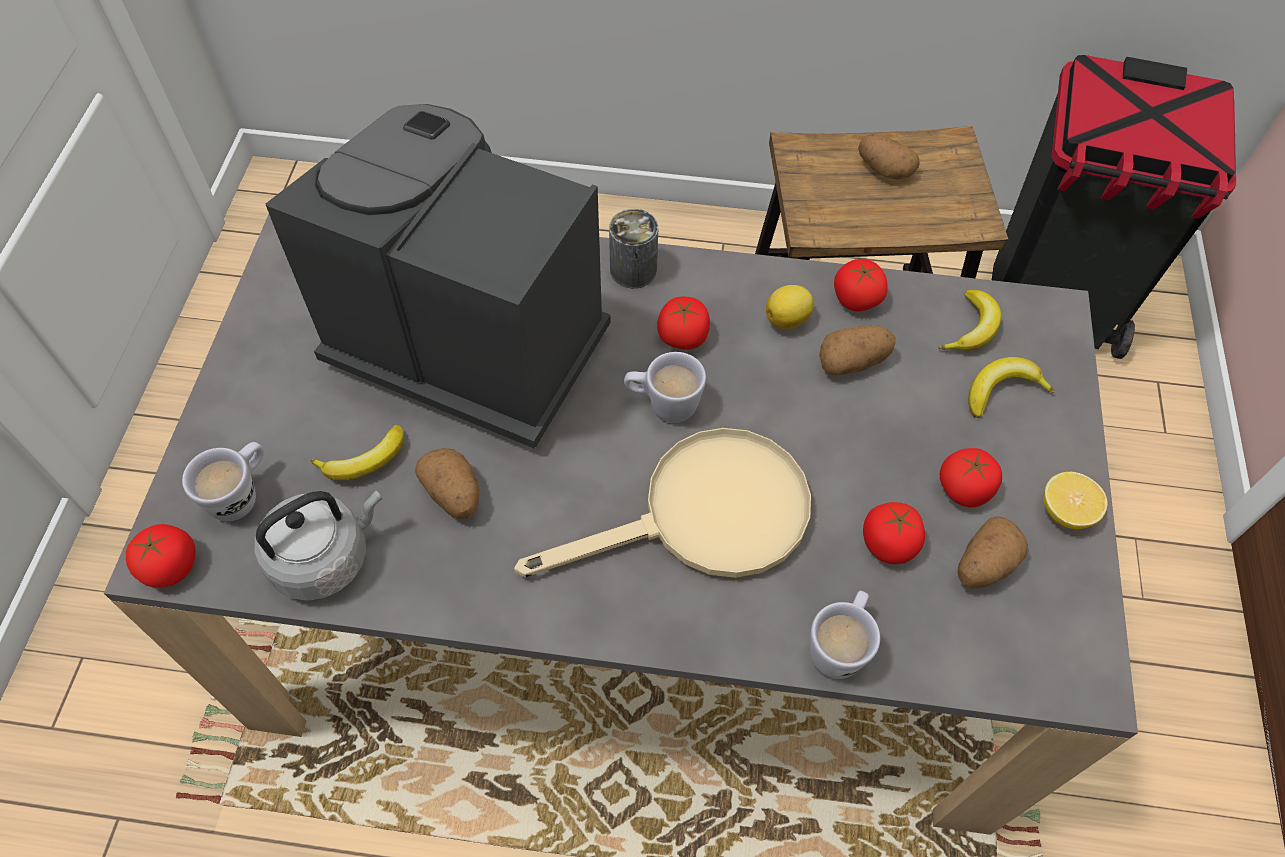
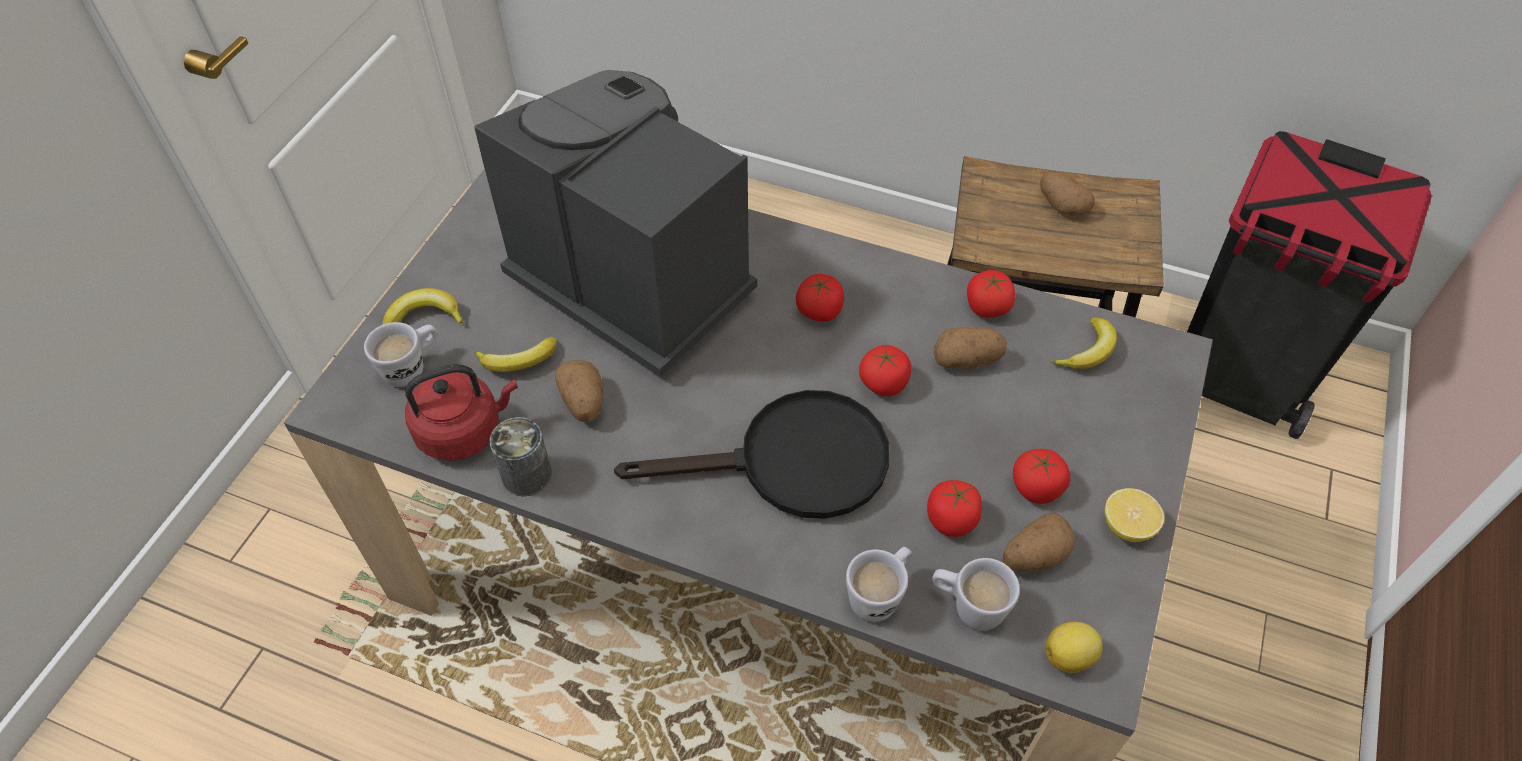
camera: 15 degrees right, 5 degrees down
(171, 566) = (340, 412): tomato -> tomato (883, 383)
(325, 557) = (464, 431): grey kettle -> red kettle
(633, 270) = (793, 248): can -> can (527, 475)
(663, 404) = (784, 364): white mug -> white mug (968, 607)
(703, 517) = (792, 463): beige frying pan -> black frying pan
(788, 320) = (919, 314): lemon -> lemon (1070, 656)
(1001, 390) = (1099, 410): banana -> banana (425, 317)

